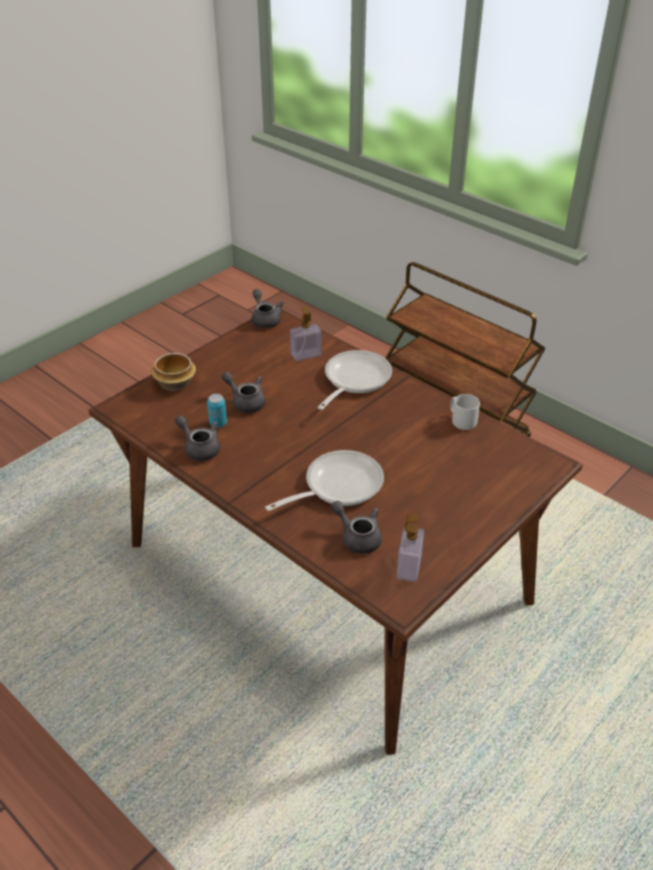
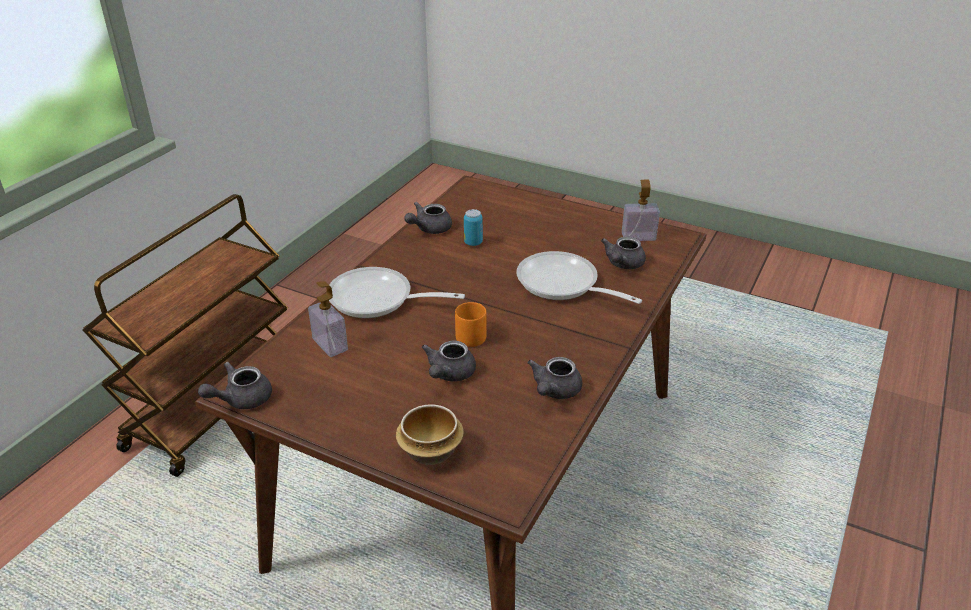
camera: 105 degrees left, 5 degrees down
(218, 423) = (502, 387): can -> can (473, 242)
(286, 419) = (472, 335): none -> orange mug
(461, 420) = (429, 229): grey mug -> grey teapot

